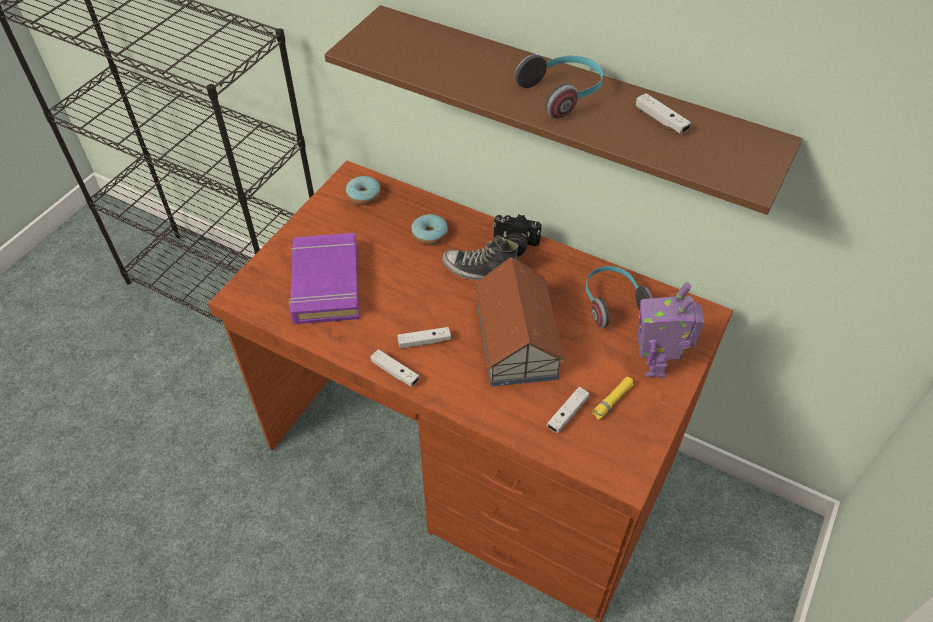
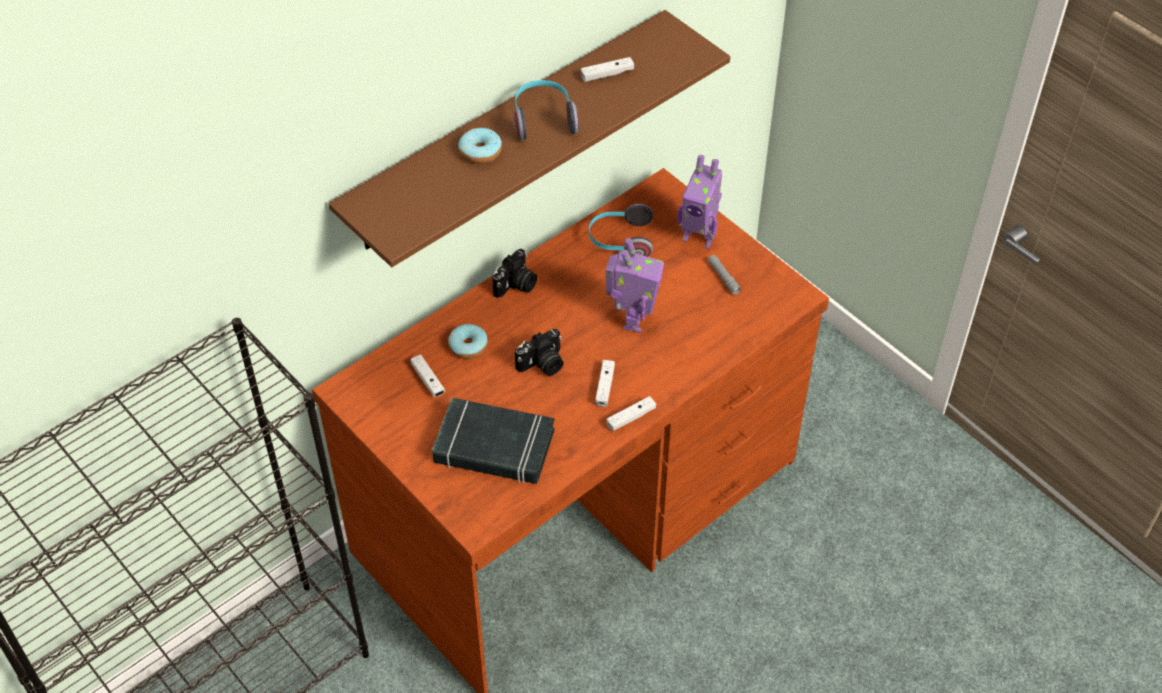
camera: 70 degrees left, 0 degrees up
(325, 283) = (494, 447): purple book -> black book
(363, 195) = (380, 386): donut -> donut (480, 152)
(431, 289) = (542, 364): none -> camera
(481, 271) = (537, 320): shoe -> none
(516, 340) = (632, 319): toy house -> toy robot
(567, 413) = (725, 311): white game controller -> white game controller (428, 380)
(612, 401) = (723, 278): yellow flashlight -> grey flashlight

